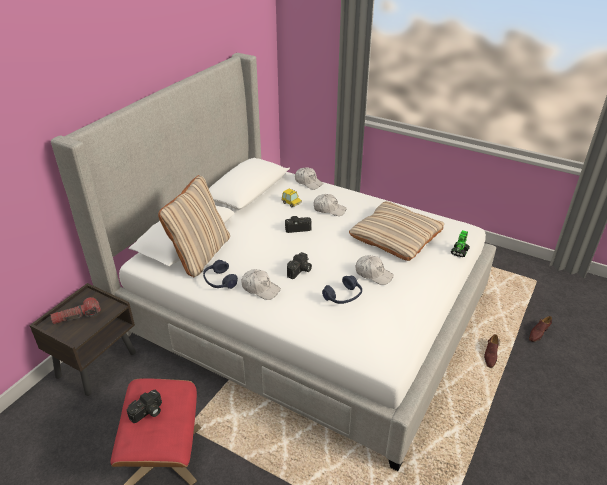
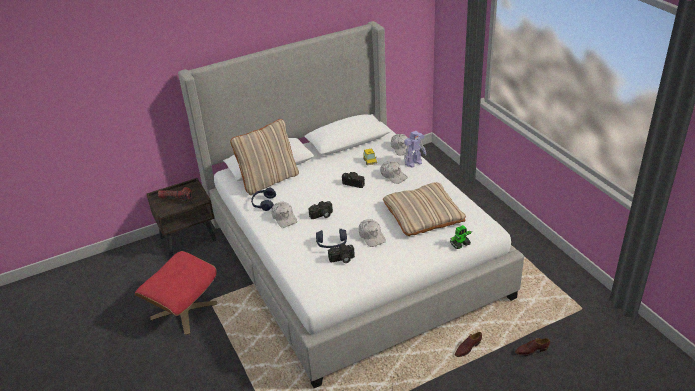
camera: 35 degrees right, 0 degrees up
(148, 413) = (171, 273): camera -> camera (342, 259)
(335, 192) = (414, 163): none -> toy robot

